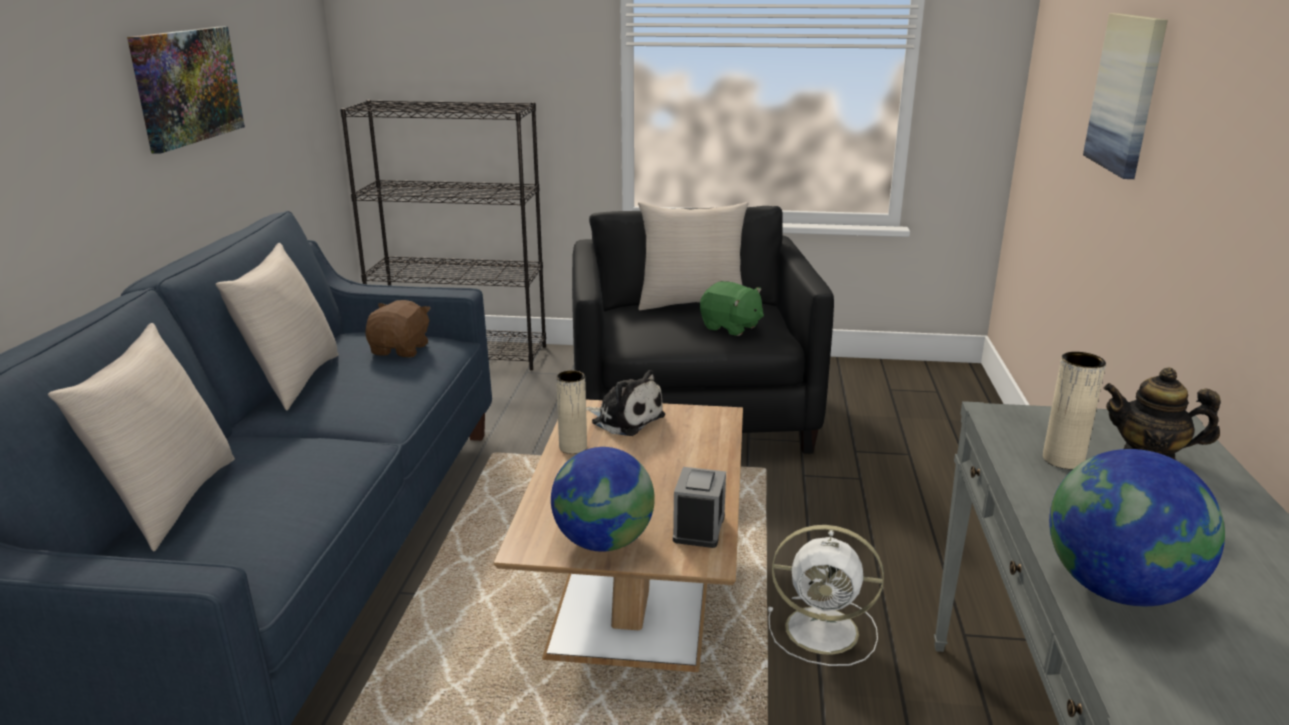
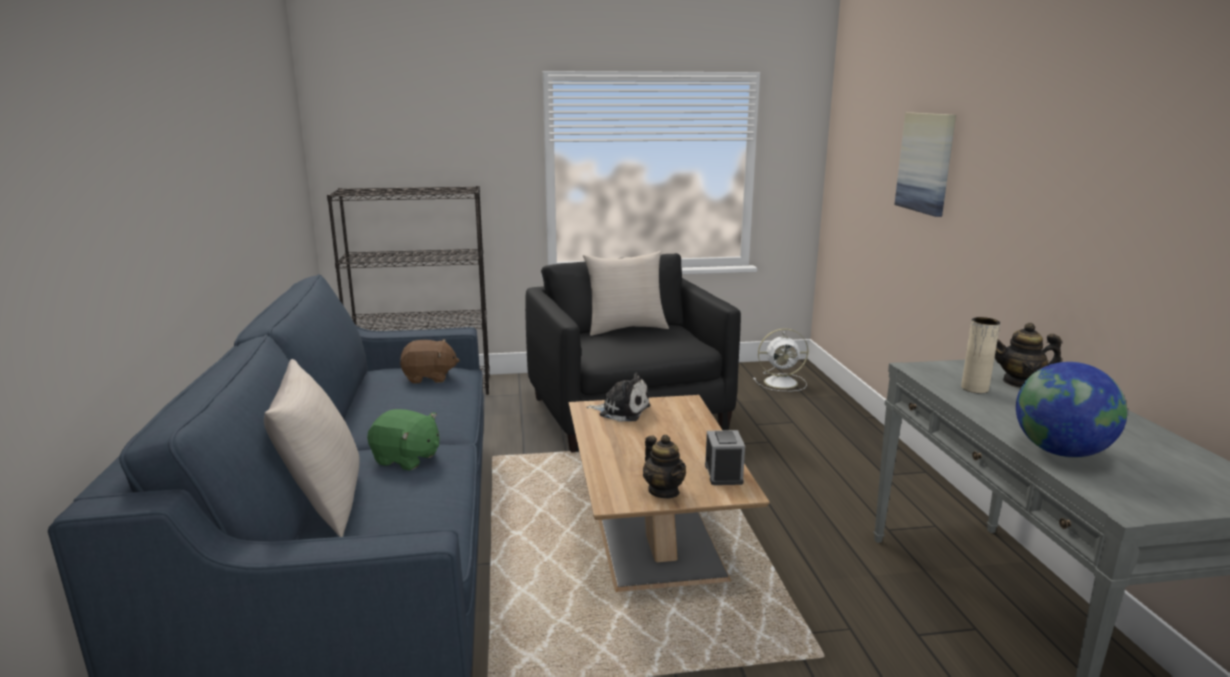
camera: 15 degrees left, 5 degrees down
(187, 86) = (238, 175): picture -> none
(292, 381) = (357, 407): beige pillow -> none
(401, 350) = (429, 377): brown plush toy -> brown plush toy turned 90 degrees clockwise
(573, 447) = (597, 433): beige vase -> none
(603, 542) = (664, 491): globe -> teapot
(731, 327) = (665, 341): green plush toy -> green plush toy (406, 459)
(825, 630) = (800, 541): white fan -> white fan (782, 382)

